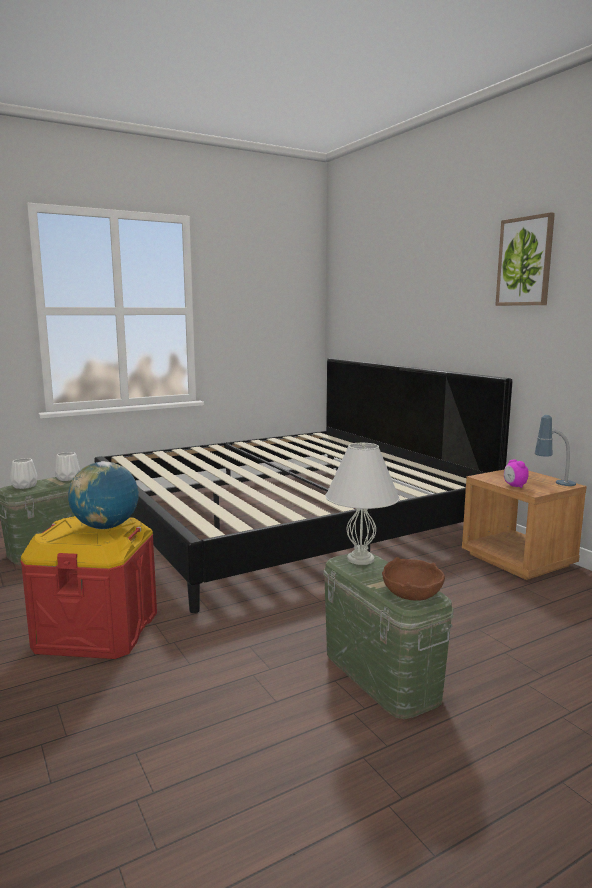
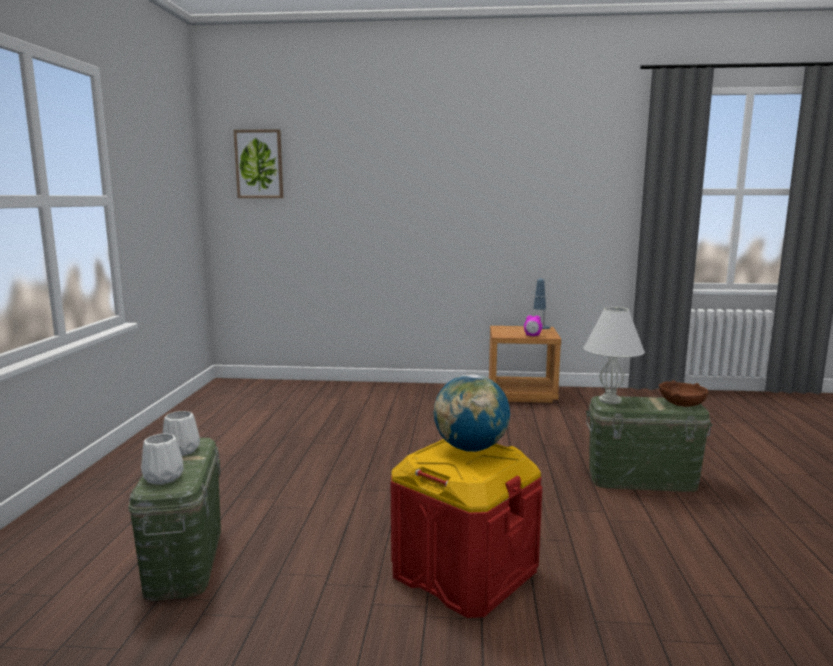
camera: 55 degrees left, 0 degrees up
(284, 519) = (325, 429): bed -> none
(525, 261) = (484, 161): picture -> picture (259, 164)

